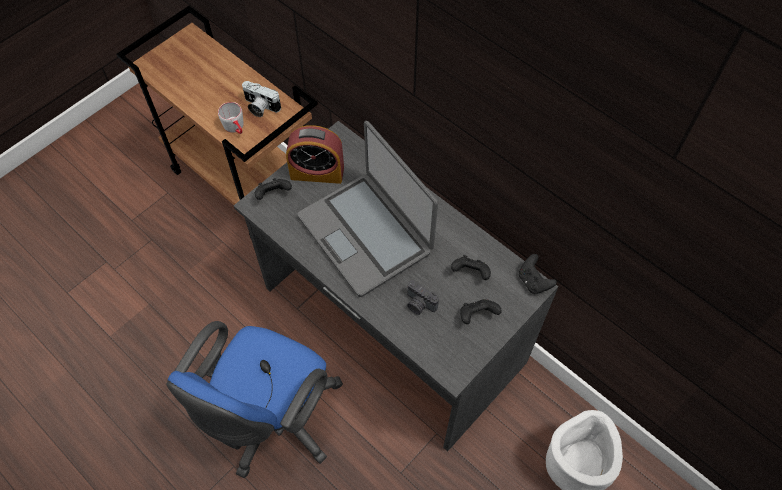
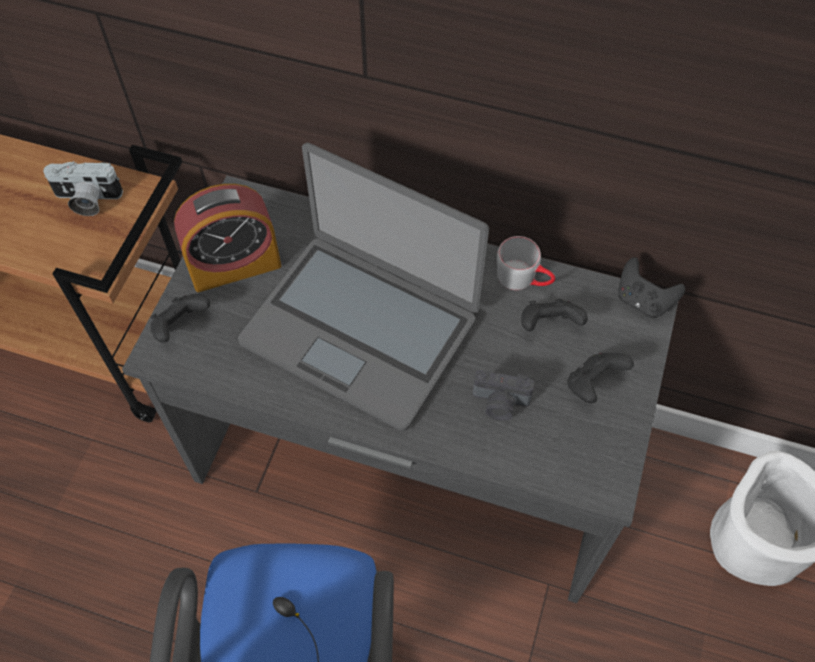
camera: 25 degrees left, 0 degrees up
(236, 128) = (63, 246): grey mug -> grey mug (524, 279)

